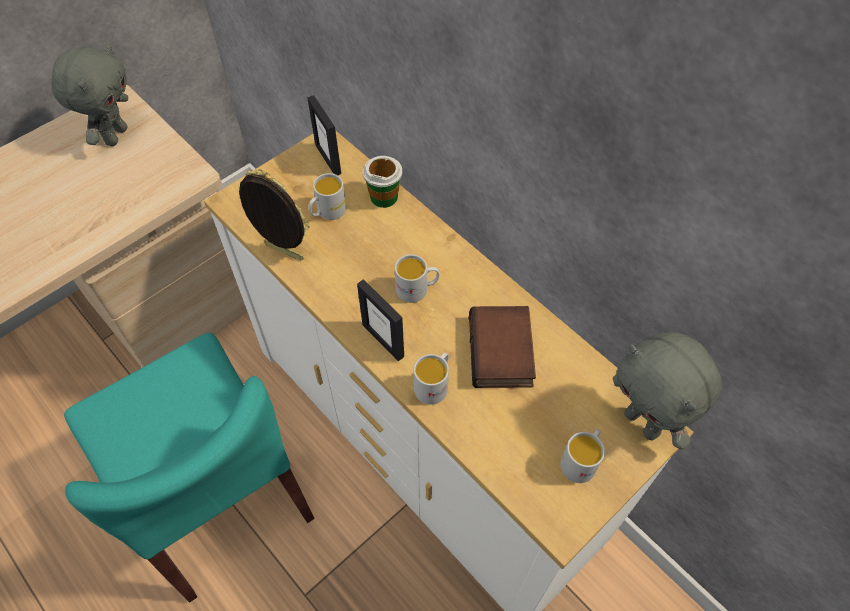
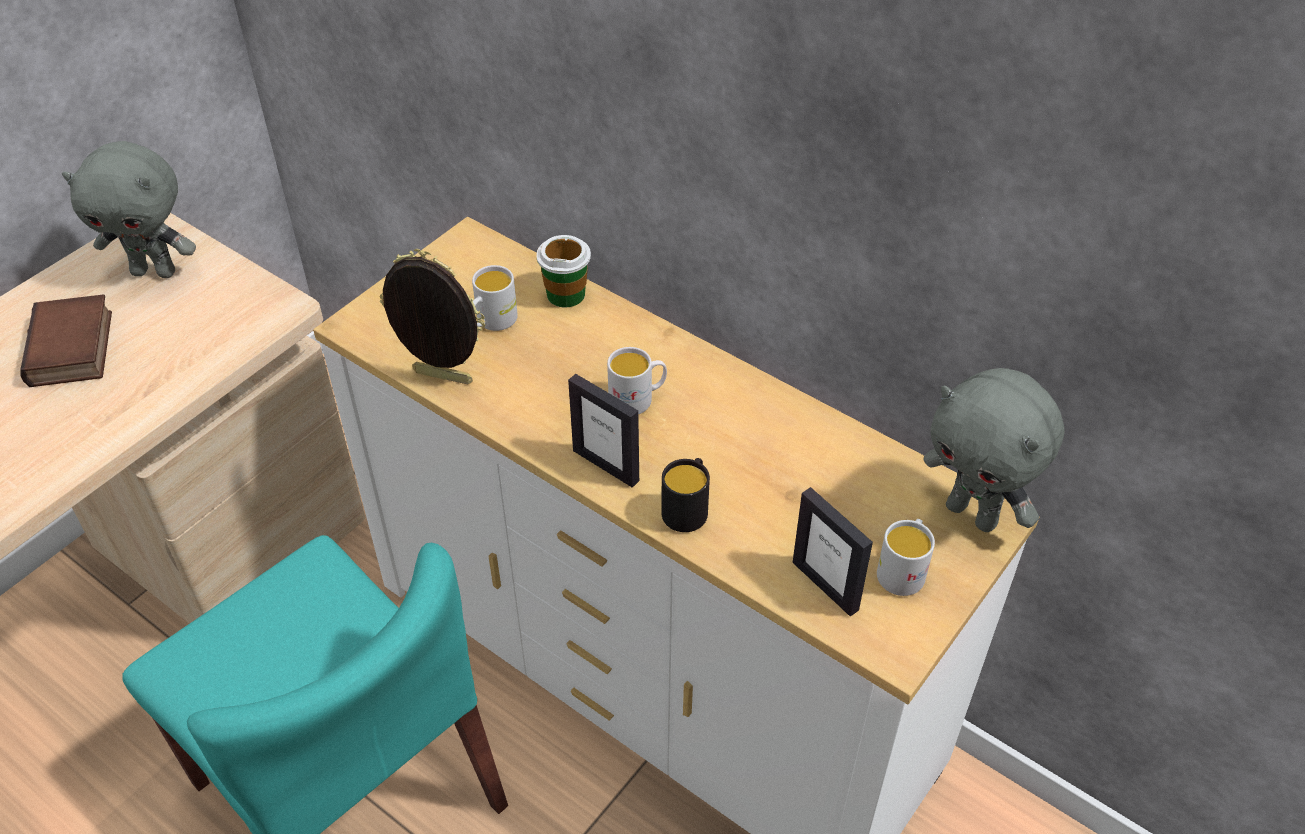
camera: 10 degrees left, 10 degrees down
(115, 135) = (155, 271): grey plush toy -> grey plush toy turned 90 degrees clockwise
(328, 159) = (478, 258): picture frame -> picture frame (825, 585)
(434, 384) = (687, 508): white mug -> black mug
(503, 352) = (771, 458): book -> book (74, 349)

